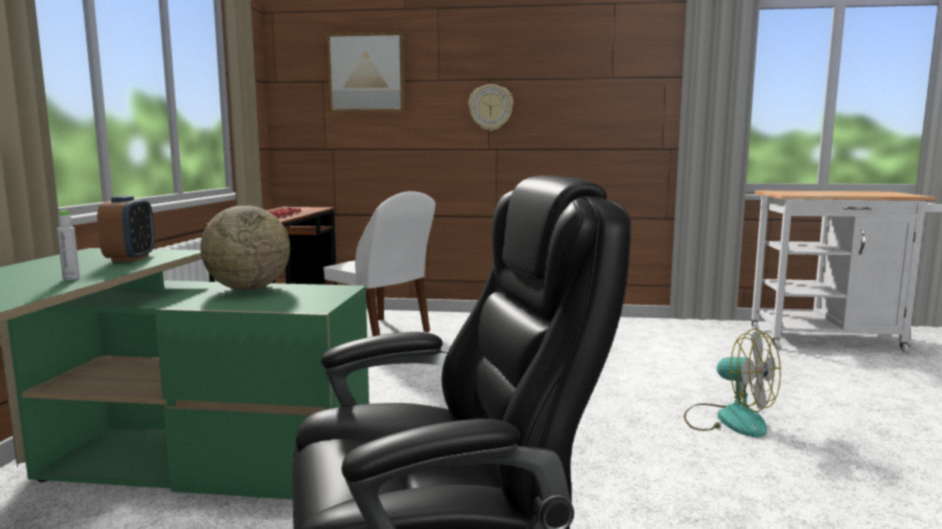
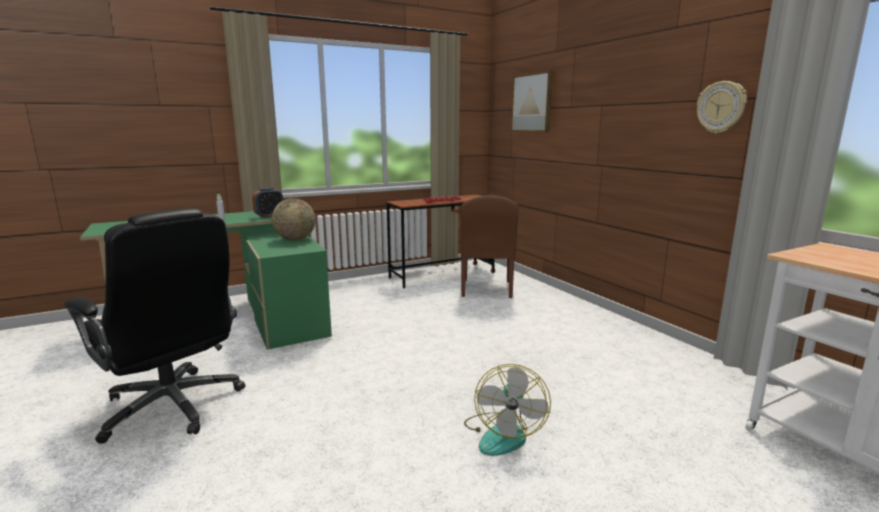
camera: 55 degrees right, 5 degrees up
(381, 333) = (486, 290): white chair -> brown chair
(490, 107) = (599, 130): wall clock -> wall clock (721, 107)

